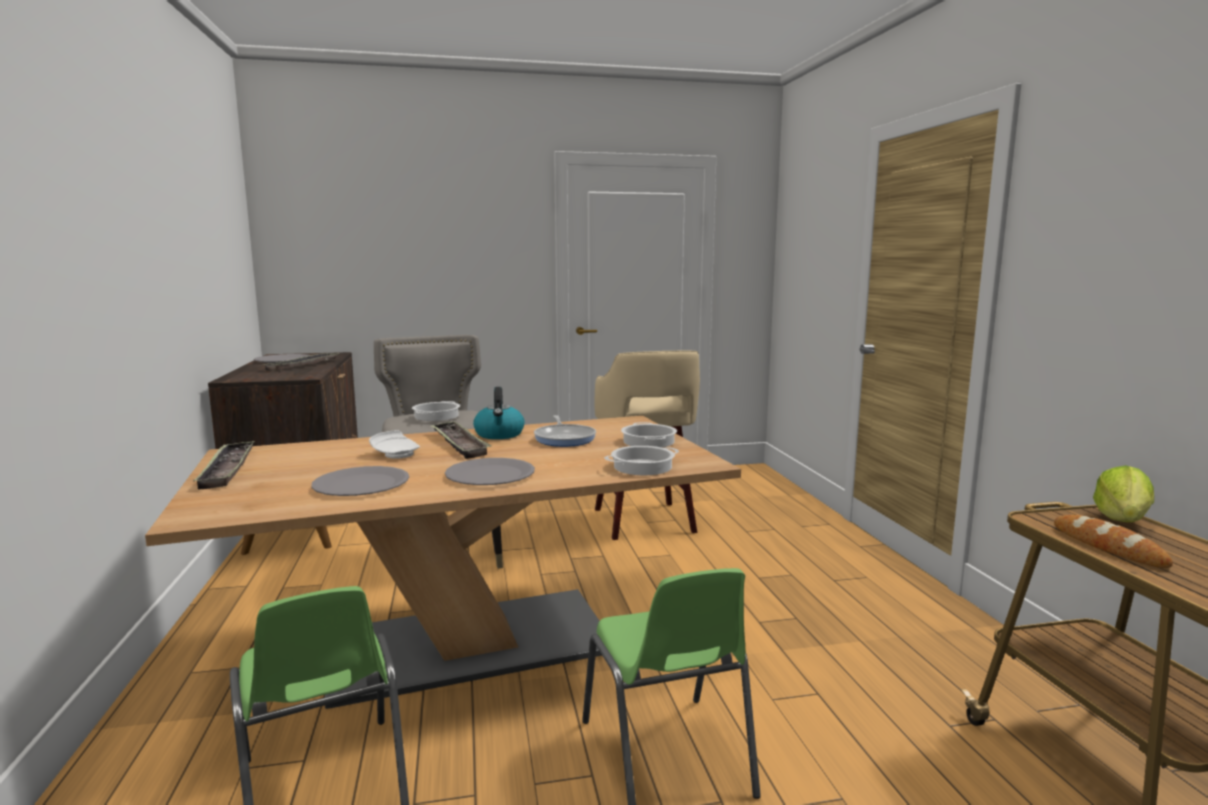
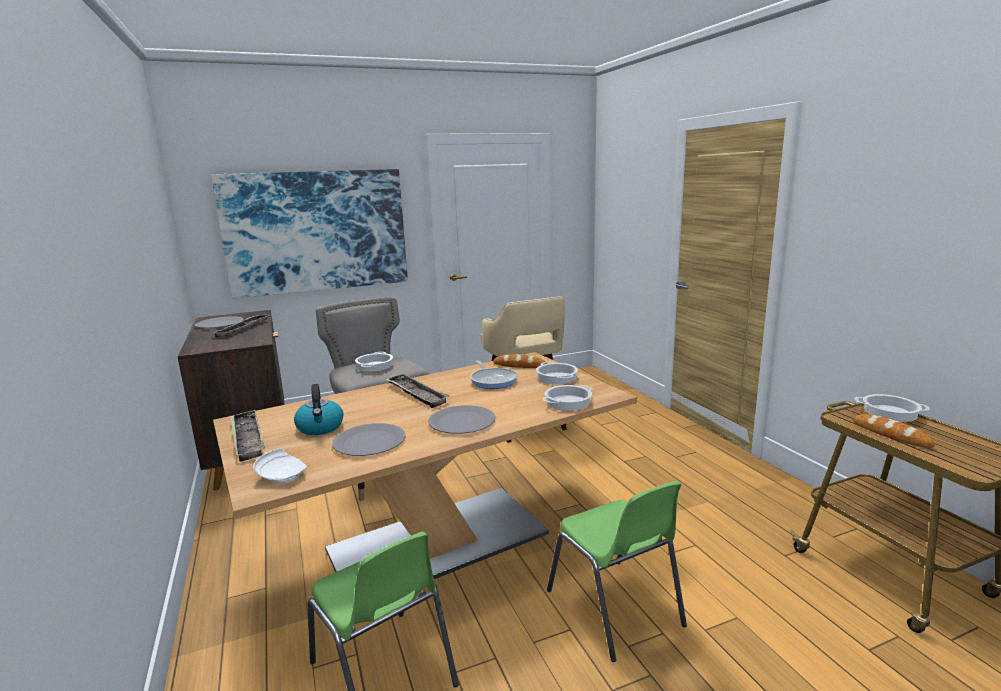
camera: 10 degrees left, 5 degrees up
(396, 454) = (374, 409): white plate -> white plate (282, 475)
(414, 262) = (316, 231): none -> picture
(499, 434) = (440, 381): kettle -> kettle (320, 427)
(611, 426) = (520, 365): none -> bread
(1122, 520) = (890, 412): lettuce -> cooking pot

